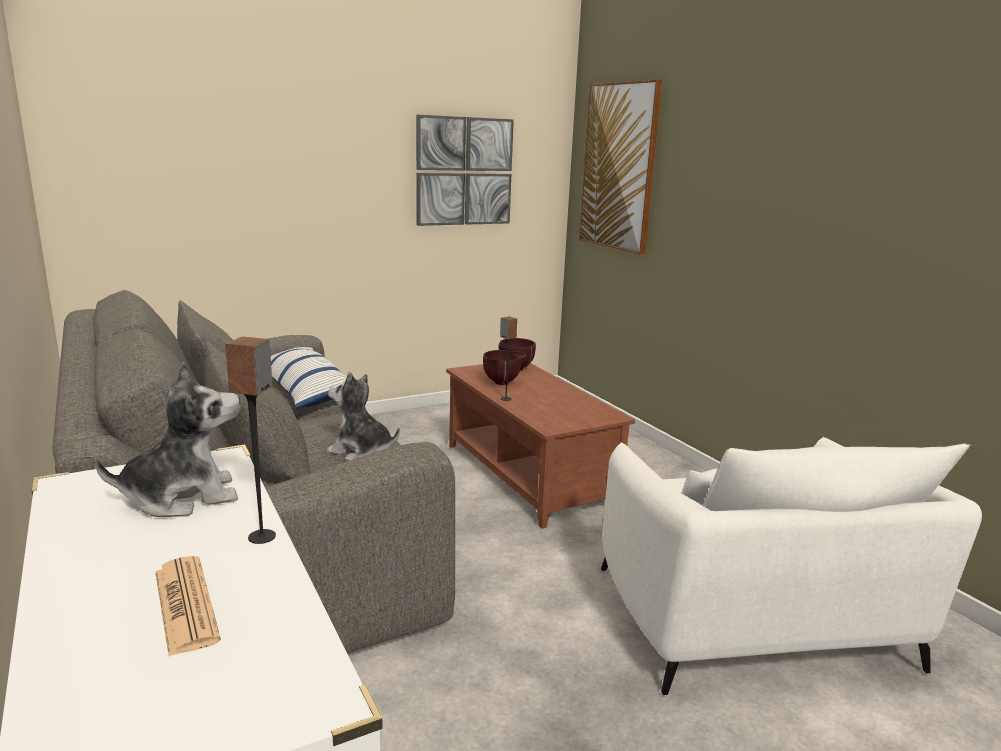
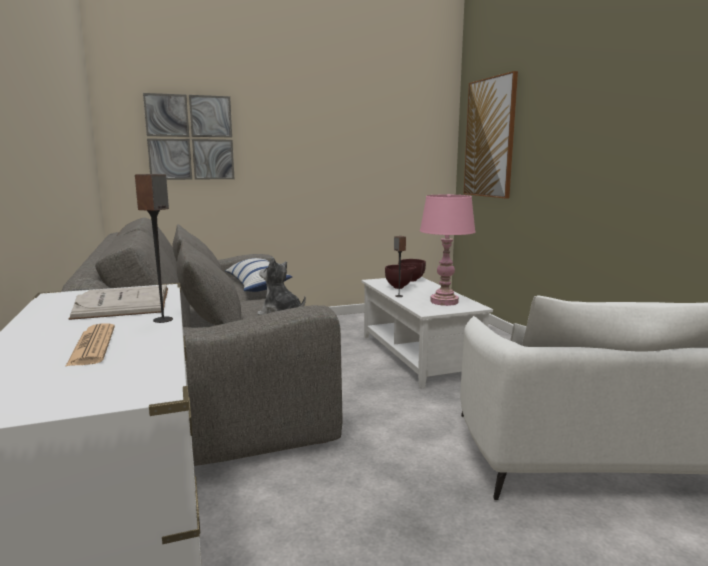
camera: 10 degrees right, 5 degrees down
(182, 497) = (124, 302): plush toy -> white book
(464, 171) = (379, 147): picture -> picture (190, 138)
(526, 475) = (416, 355): brown coffee table -> white coffee table
(569, 408) = (444, 301): none -> pink table lamp

